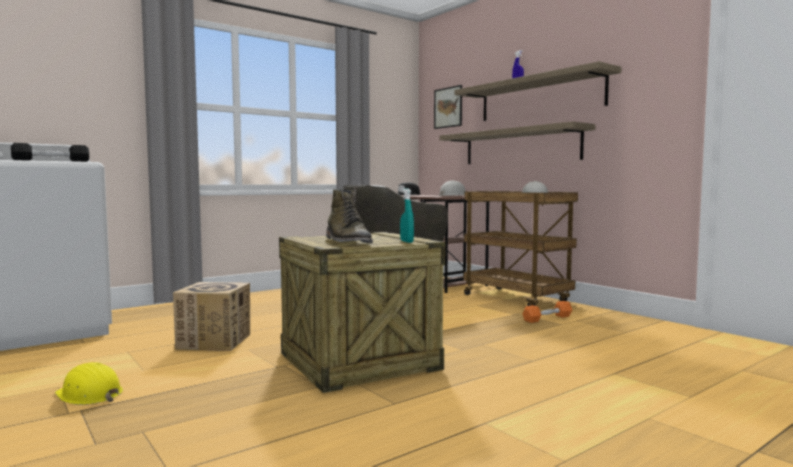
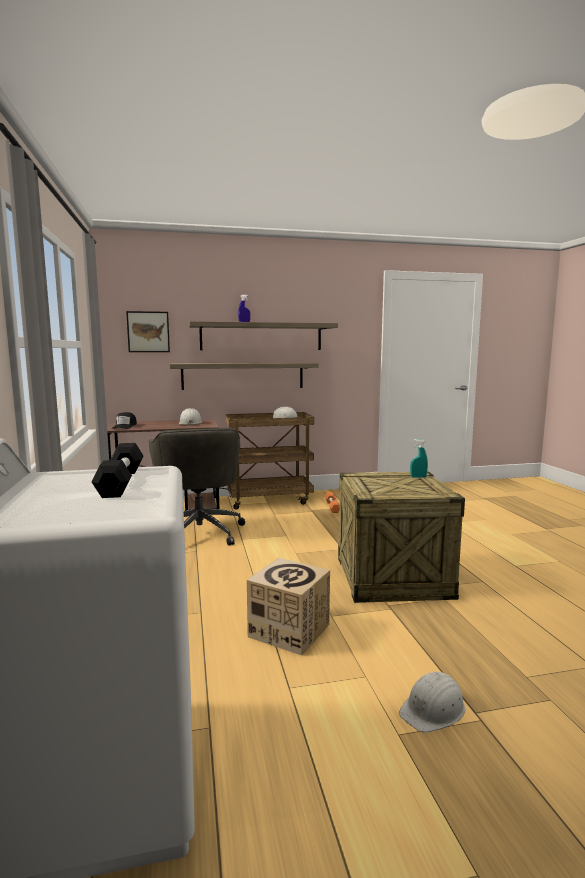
camera: 65 degrees left, 5 degrees up
(89, 394) = (433, 709): yellow hard hat -> white hard hat
(348, 242) = (411, 488): green boot -> none

